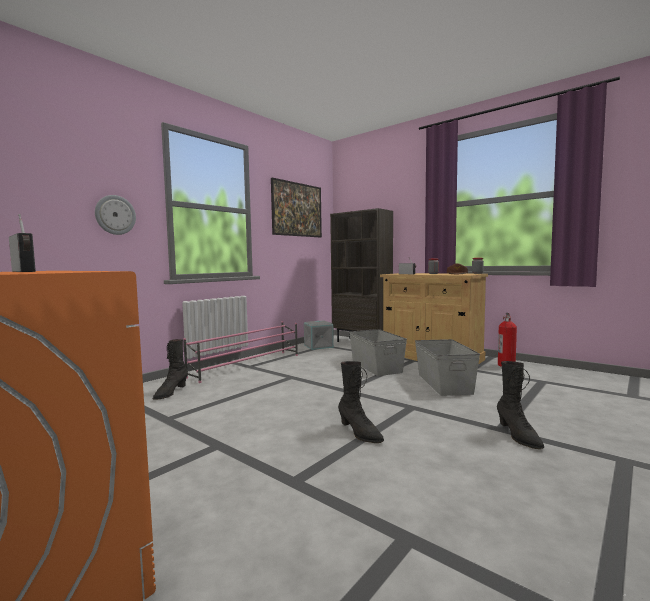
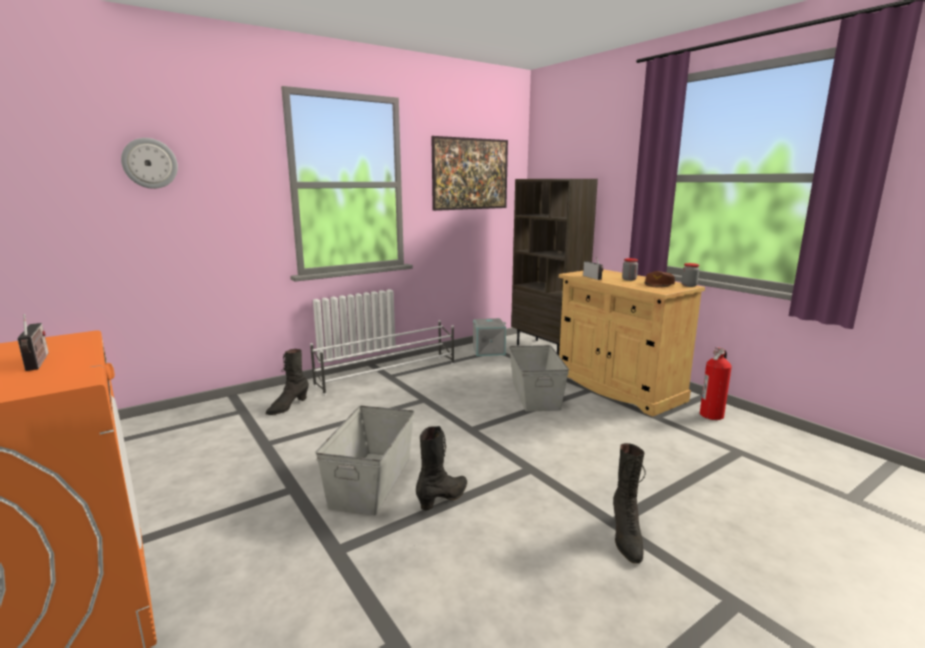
camera: 15 degrees right, 10 degrees up
(115, 215) = (230, 206): wall clock -> wall clock (150, 163)
(248, 365) = (388, 374): pink shoe rack -> white shoe rack
(359, 433) = (444, 498): black boot -> black boot turned 120 degrees counterclockwise
(444, 383) = (600, 436): grey storage box -> grey storage box (372, 481)

